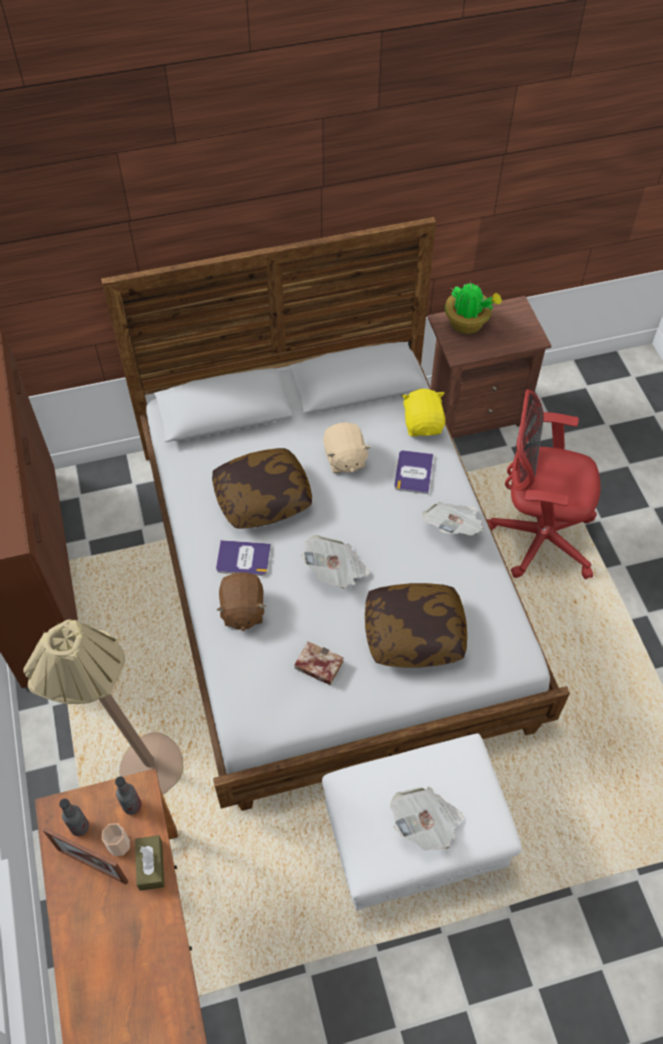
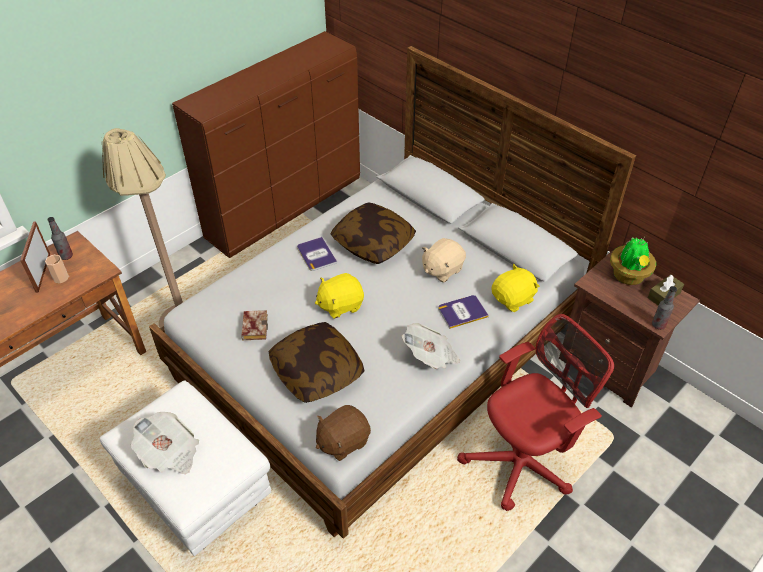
camera: 60 degrees right, 10 degrees down
(132, 806) = (90, 272): bottle -> bottle (658, 325)
(151, 865) = (52, 297): brown tissue box -> brown tissue box (663, 295)
(242, 610) = (275, 272): brown plush toy -> brown plush toy (342, 441)
(336, 571) = (340, 305): newspaper -> yellow plush toy
(536, 537) = (523, 461): red office chair -> red office chair turned 75 degrees clockwise

